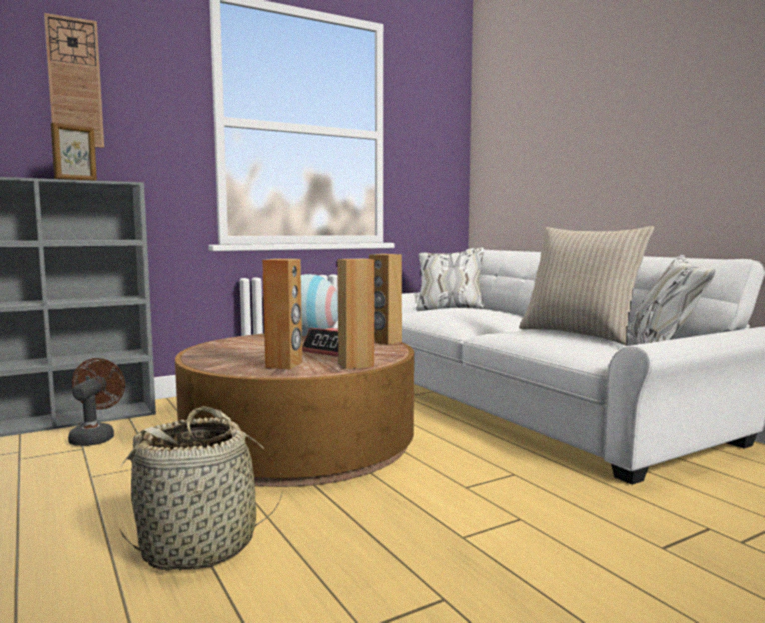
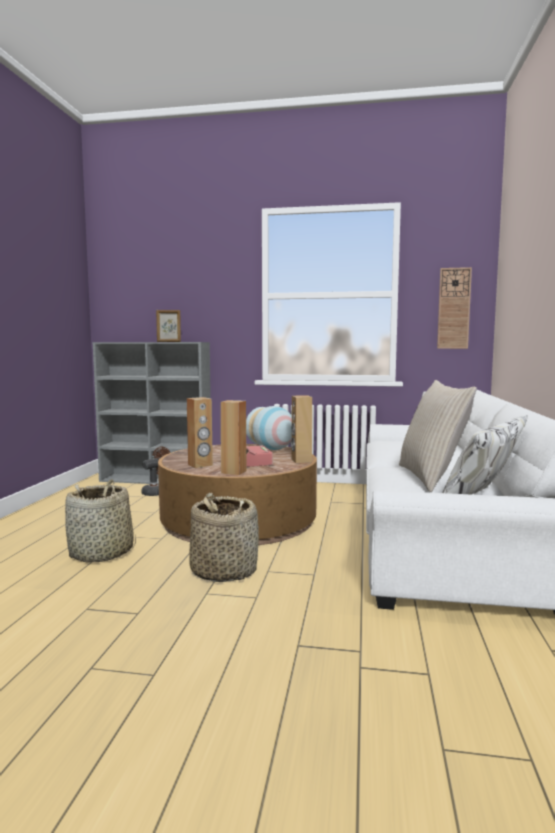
camera: 40 degrees right, 0 degrees up
(74, 83) = (181, 282): wall clock -> wall clock (453, 308)
(421, 504) = (223, 570): none -> basket

